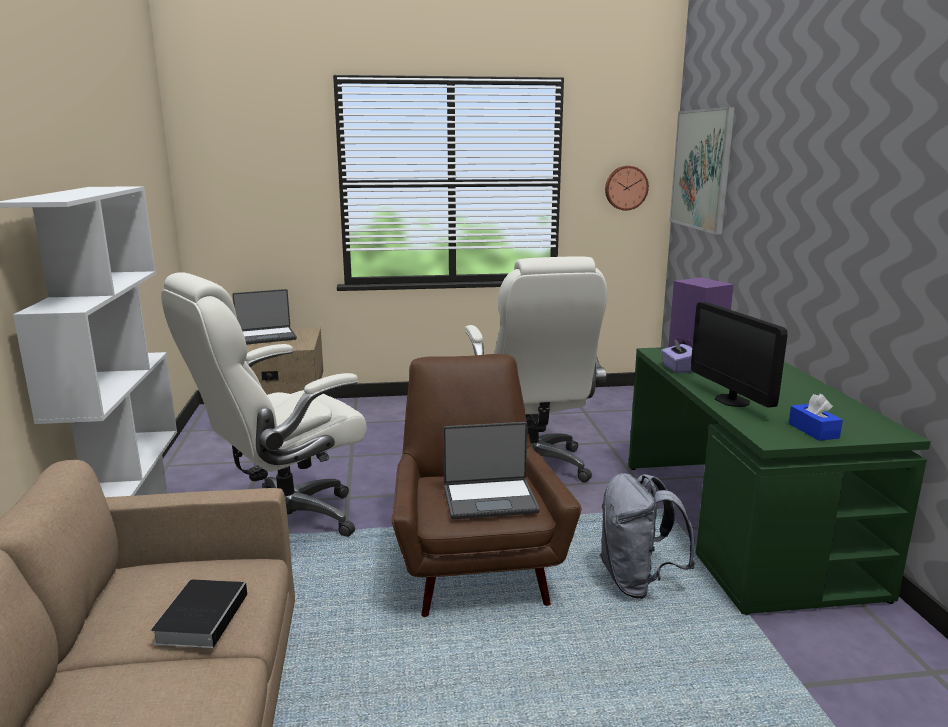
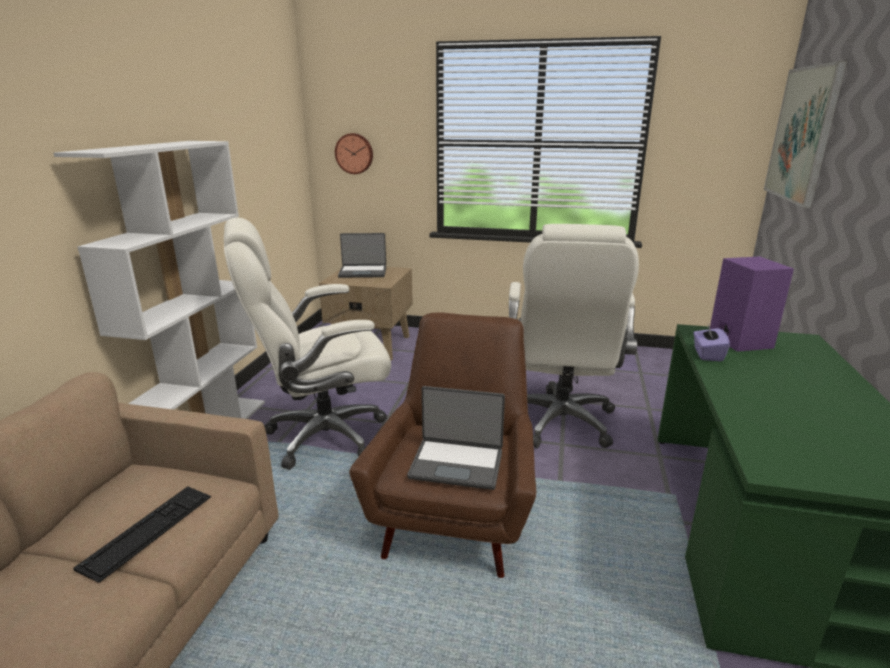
camera: 20 degrees right, 5 degrees up
(203, 616) = (148, 530): book -> keyboard
(625, 188) = (718, 152): wall clock -> wall clock (354, 153)
(637, 582) = (606, 574): grey backpack -> none
(732, 400) = (748, 405): monitor -> none
(813, 430) = (833, 467): blue tissue box -> none

